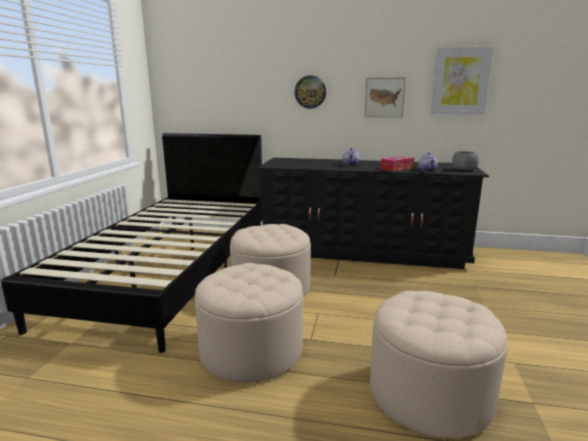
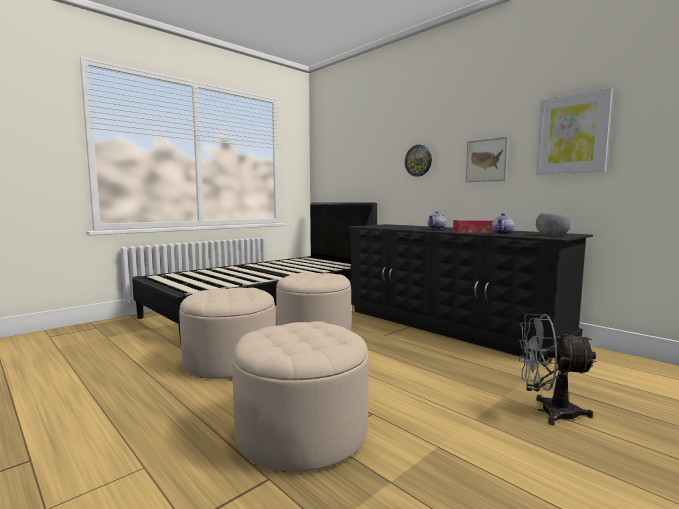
camera: 35 degrees right, 10 degrees down
(520, 308) = (548, 411): none -> grey fan

